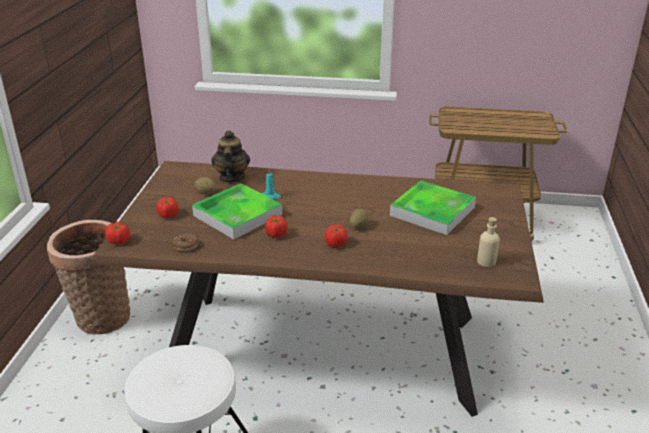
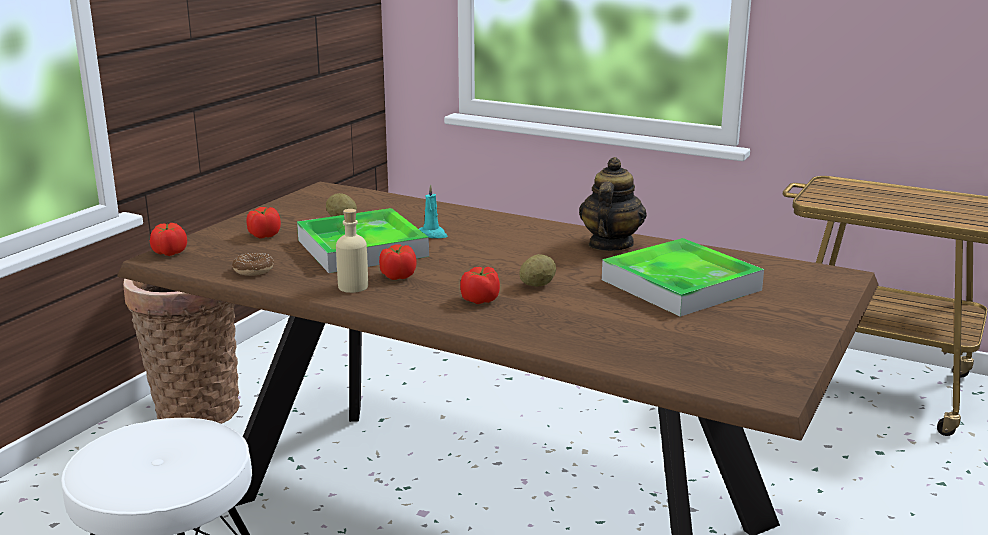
camera: 20 degrees right, 10 degrees down
(231, 177) = (395, 208): teapot -> teapot (610, 245)
(486, 261) = (723, 360): beige bottle -> beige bottle (353, 287)

